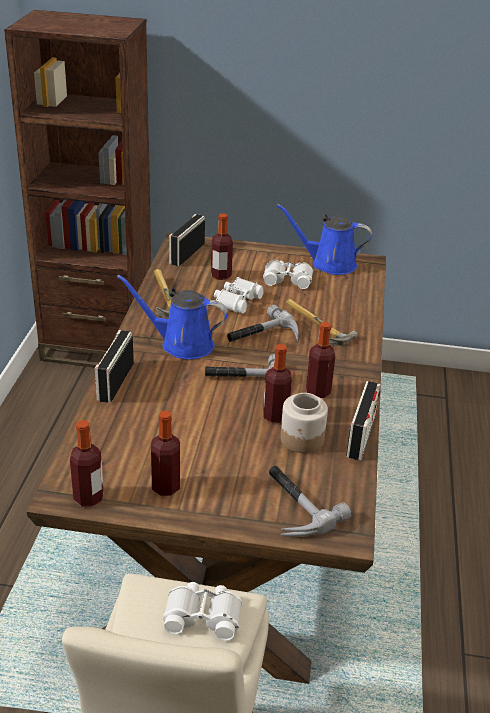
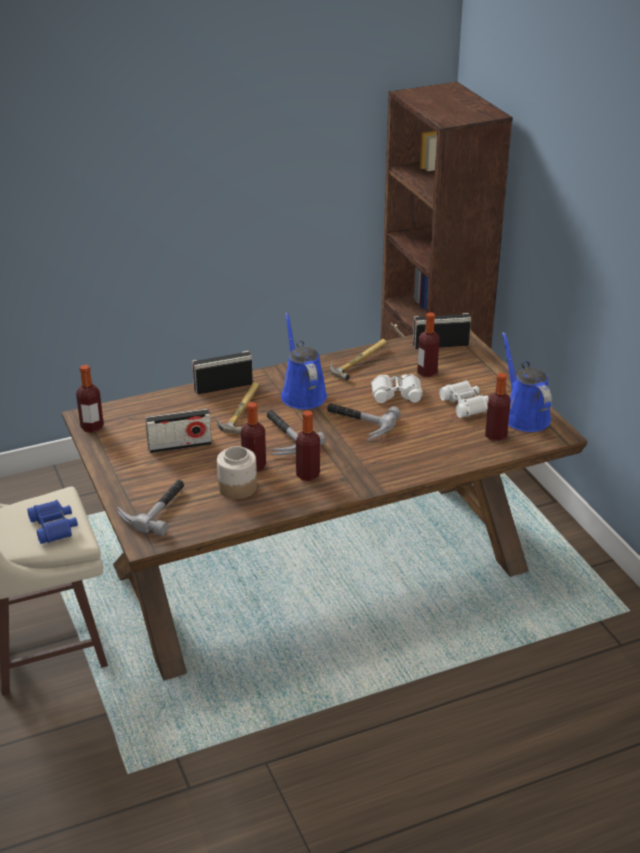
camera: 60 degrees right, 0 degrees up
(166, 487) = (128, 451): bottle -> bottle (496, 435)
(203, 616) = (54, 527): white binoculars -> blue binoculars
(314, 327) = (402, 443): hammer -> hammer (238, 411)
(361, 436) = (269, 513): radio -> radio (180, 445)

